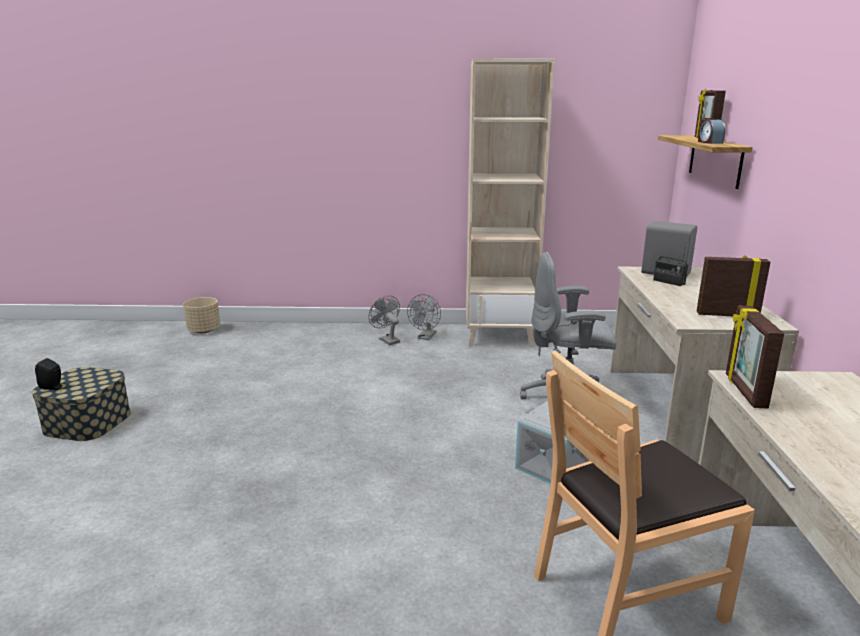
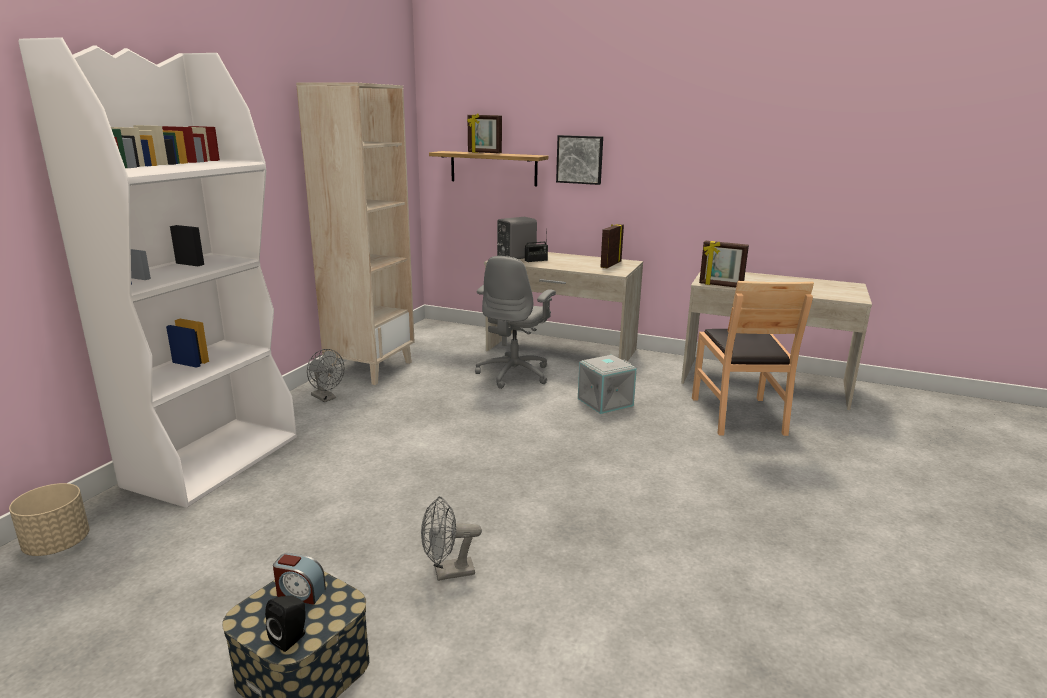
camera: 70 degrees left, 0 degrees up
(308, 334) = (214, 460): none -> white bookcase
(387, 340) = (305, 417): grey fan -> grey fan (447, 573)
(709, 142) = (510, 154): alarm clock -> alarm clock (300, 593)
(775, 155) = (580, 159): none -> picture

